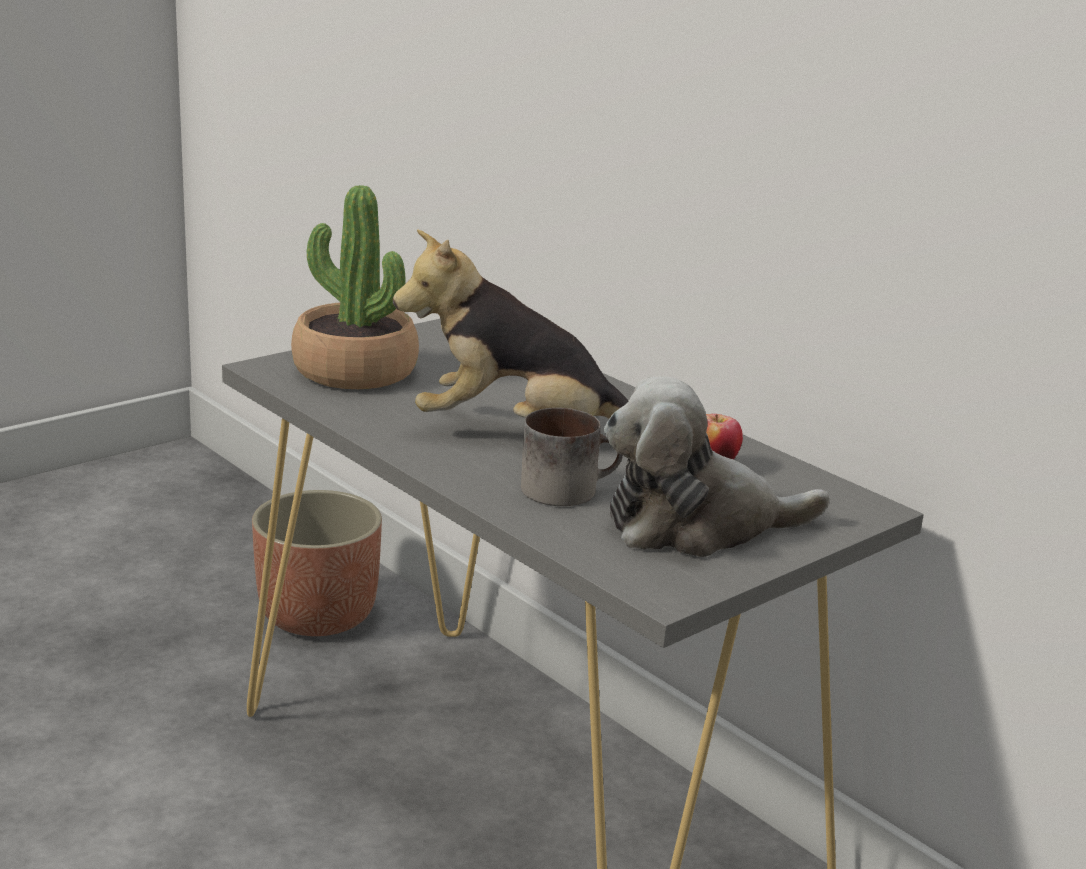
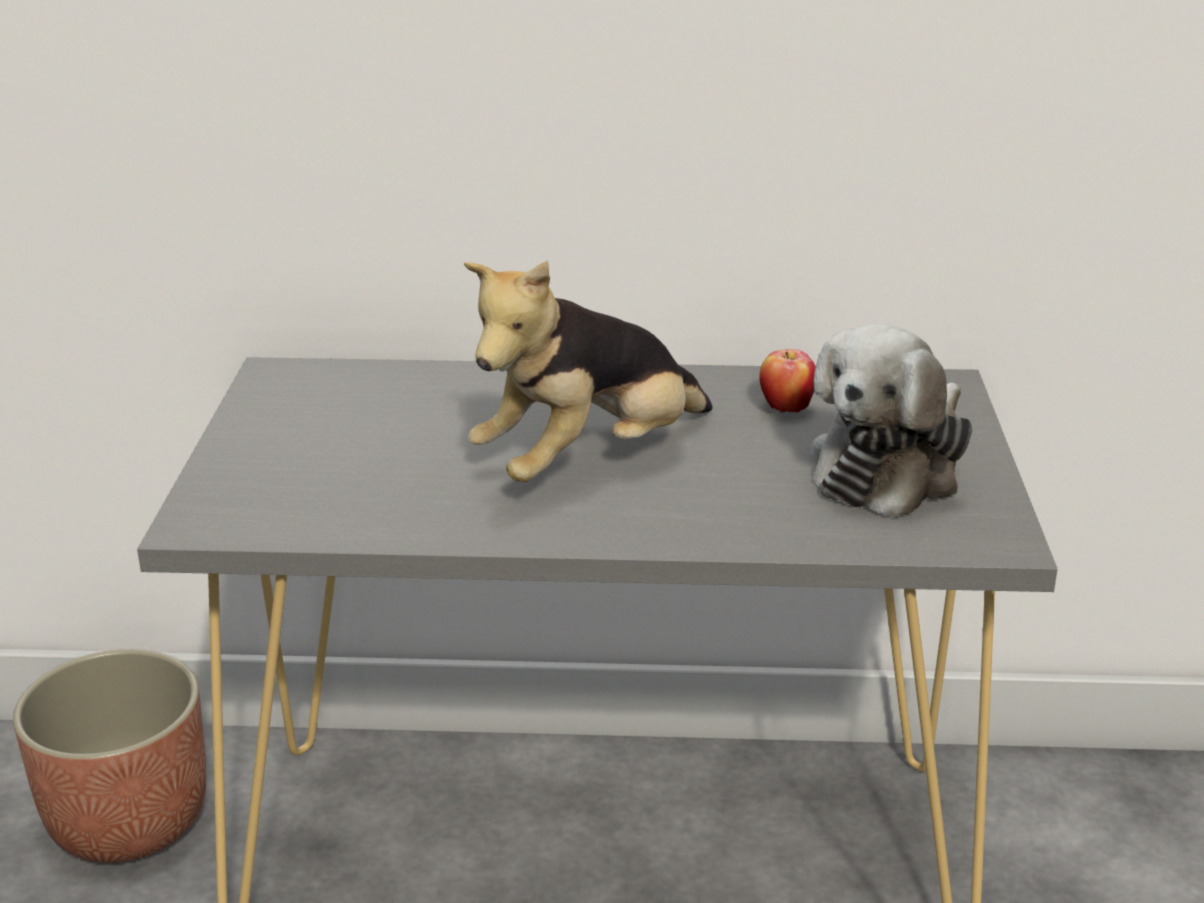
camera: 45 degrees left, 5 degrees up
(354, 371) = (297, 479): potted plant -> none
(568, 488) = (742, 492): mug -> none

